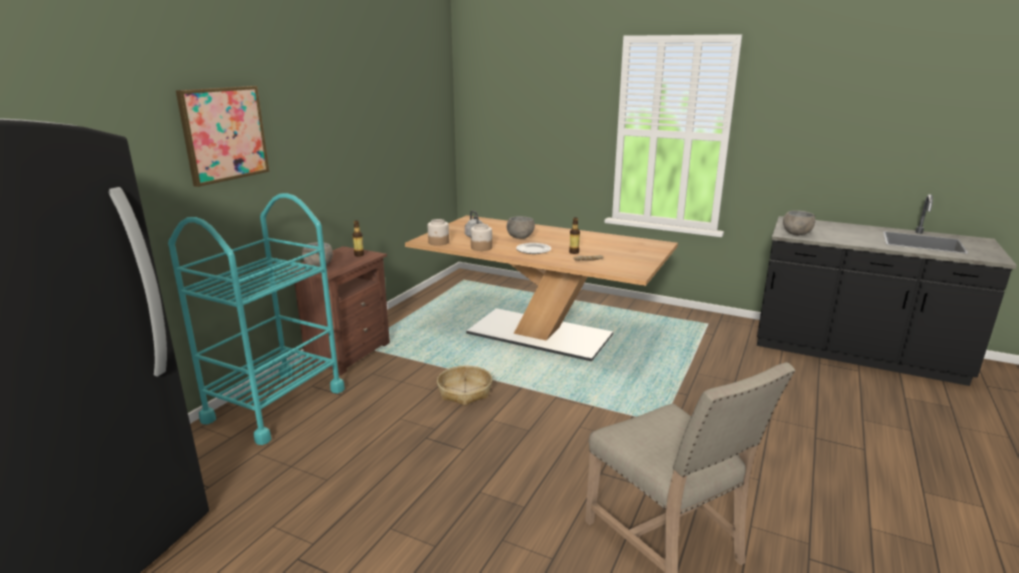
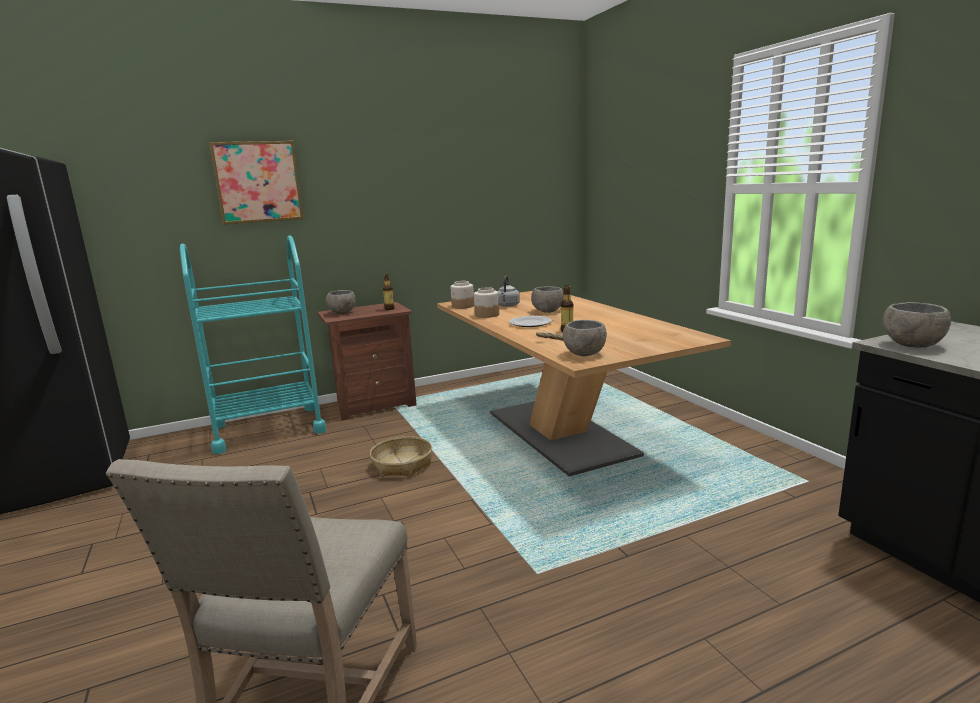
camera: 40 degrees right, 5 degrees down
(625, 268) = (585, 354): none -> grey bowl

